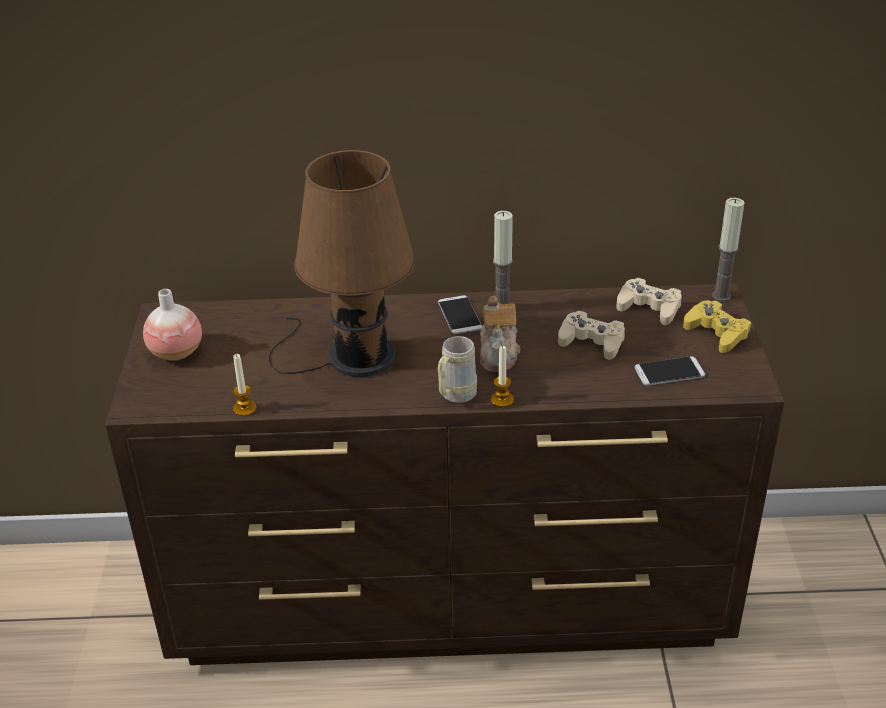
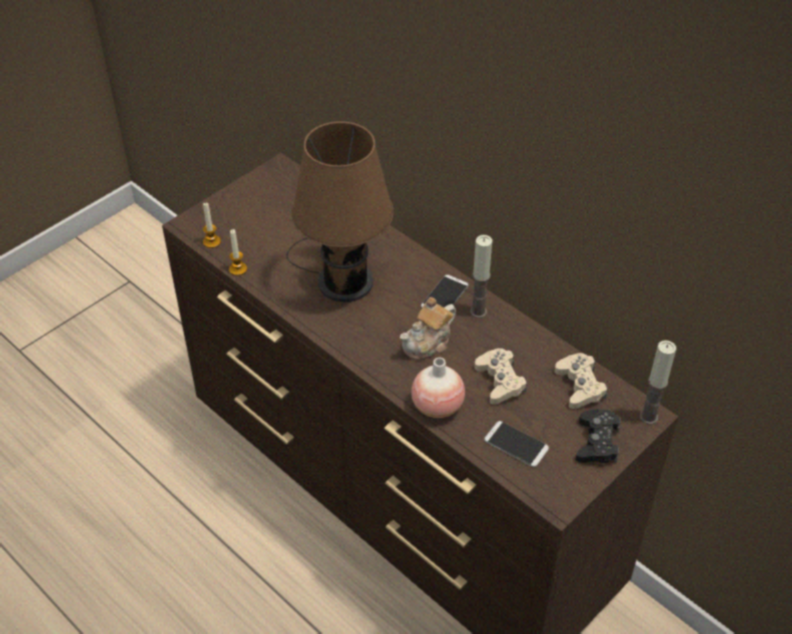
camera: 45 degrees right, 10 degrees up
(176, 352) = (253, 202): vase -> vase (437, 406)
(454, 396) = (358, 353): beige mug -> none
(502, 400) = (381, 378): candle -> candle (211, 242)
(716, 333) = (597, 442): yellow game controller -> black game controller

